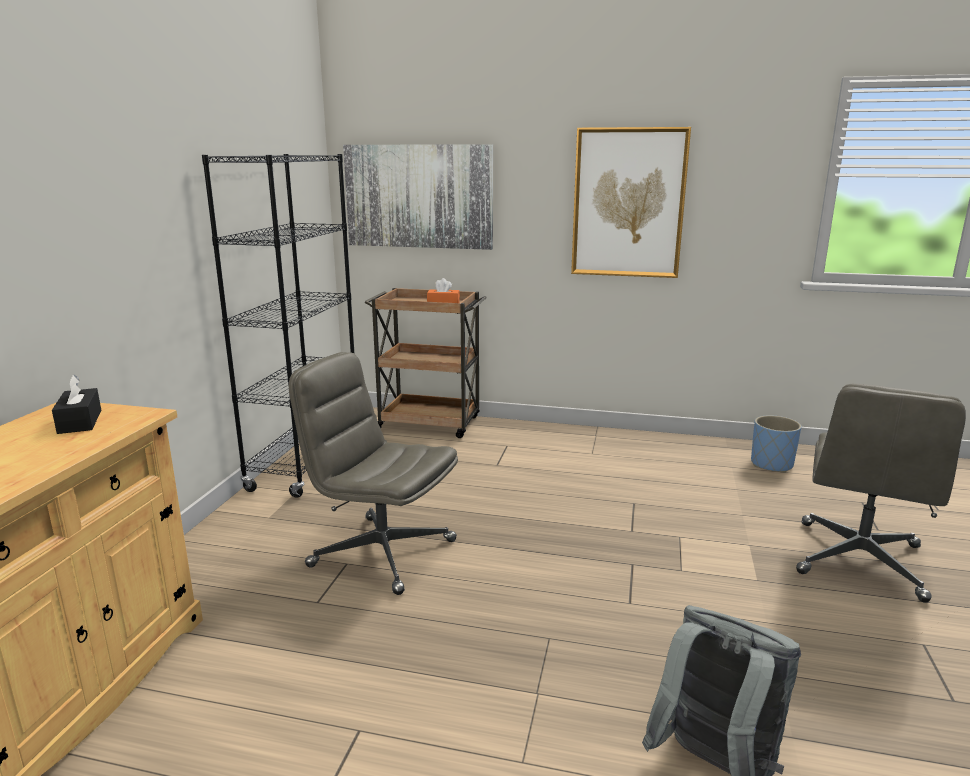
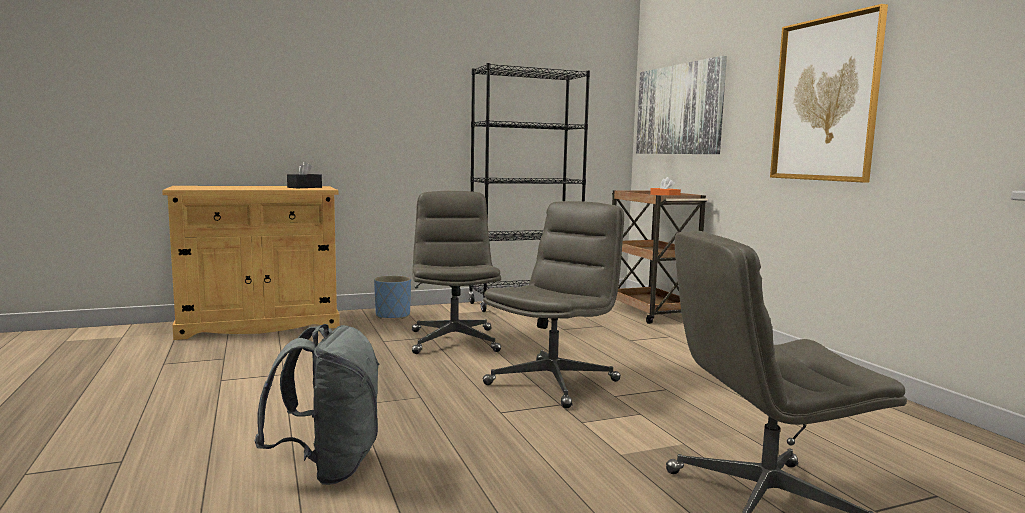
camera: 55 degrees right, 10 degrees down
(573, 545) = (553, 382): none -> grey office chair
(771, 464) = (908, 433): blue planter -> blue planter (393, 315)

